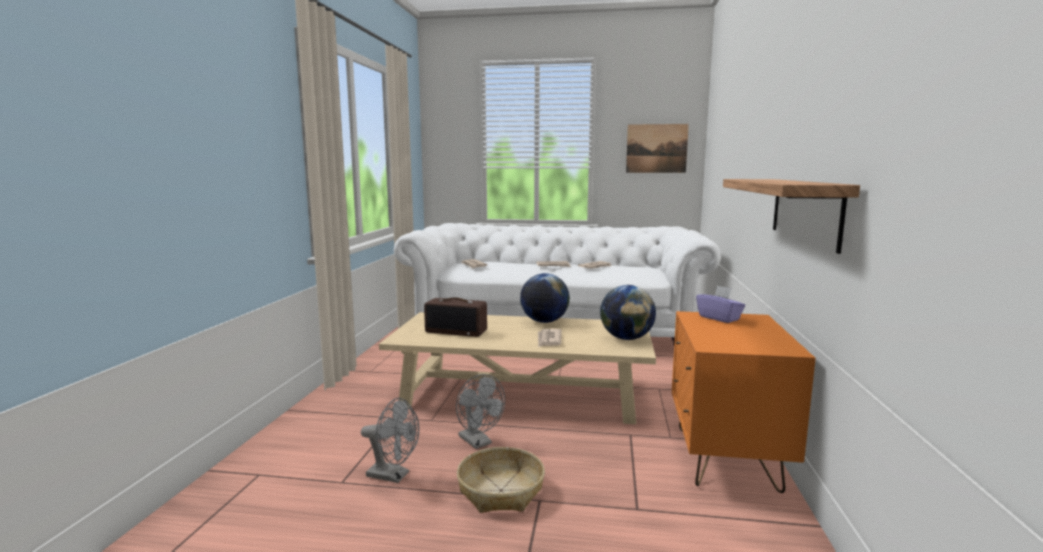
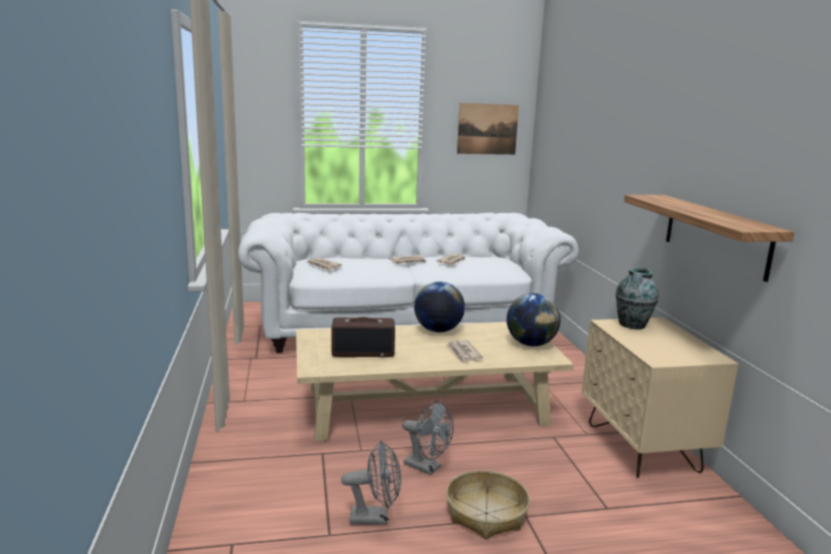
camera: 20 degrees left, 5 degrees up
(719, 318) = (632, 325): purple tissue box -> vase
(726, 459) = (642, 448): orange nightstand -> beige nightstand

